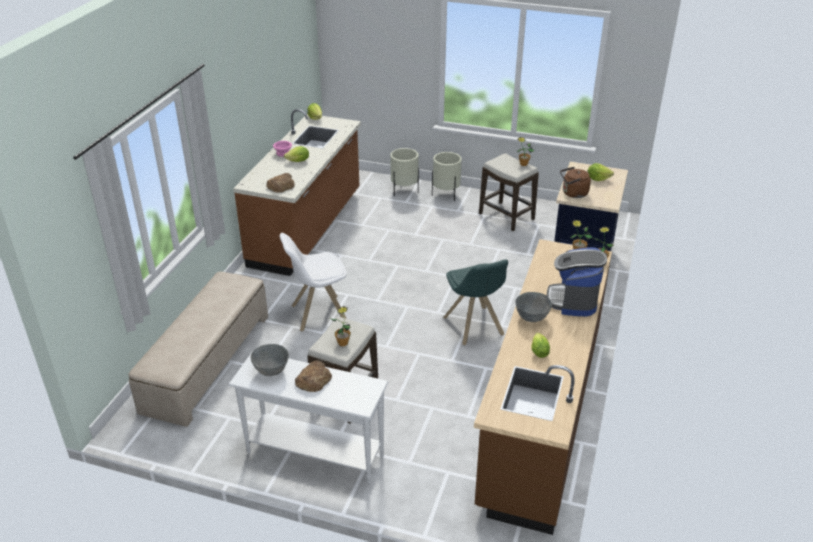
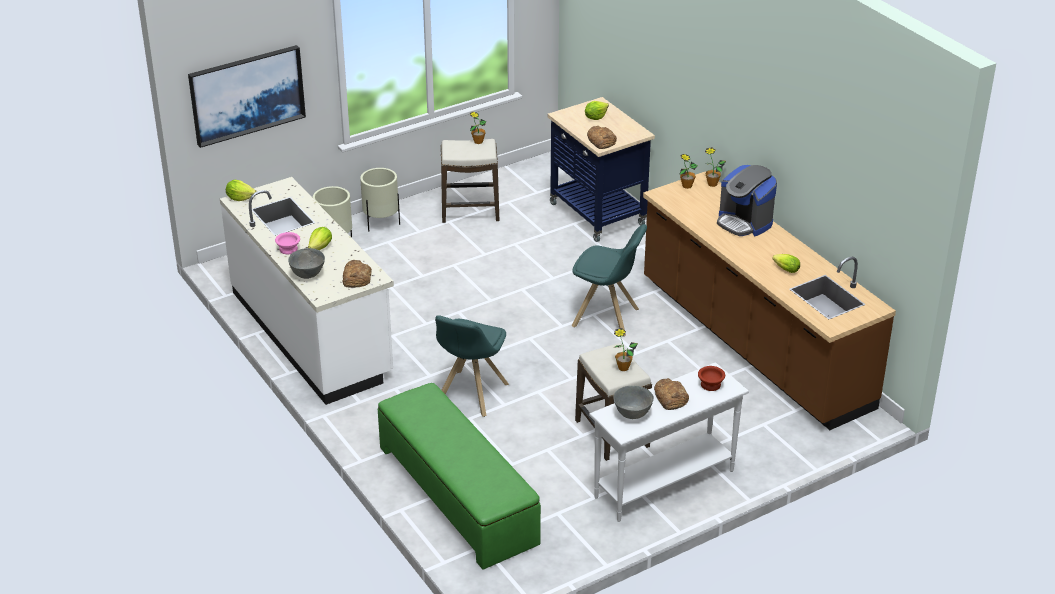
camera: 50 degrees left, 0 degrees up
(207, 361) = (456, 494): beige bench -> green bench
(307, 228) = (312, 334): brown counter -> white counter
(318, 313) = (471, 394): white chair -> turquoise chair
(352, 392) = (710, 385): none -> brown bowl
(367, 55) = (247, 94): none -> picture
(531, 318) = (742, 251): grey bowl -> grey bowl (307, 275)
(573, 194) = (601, 141): brown kettle -> bread

